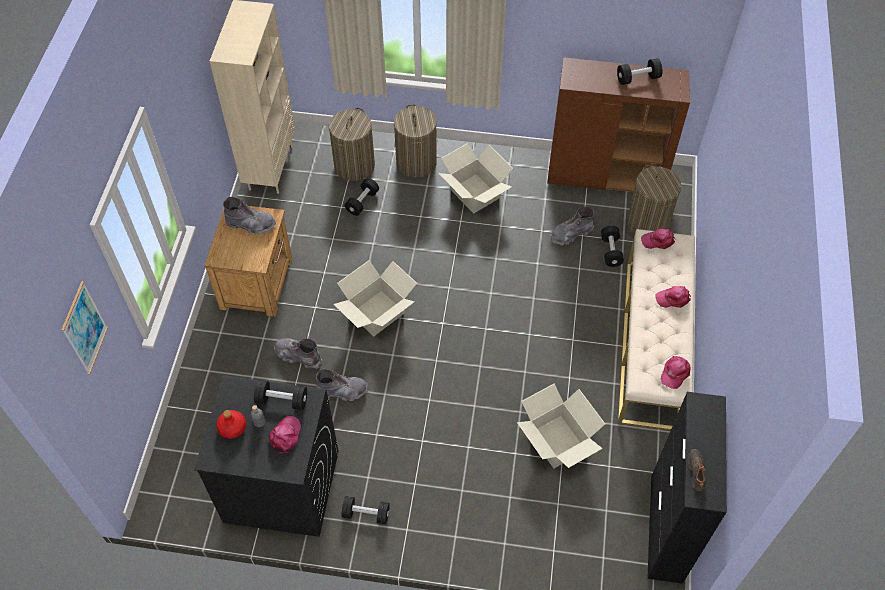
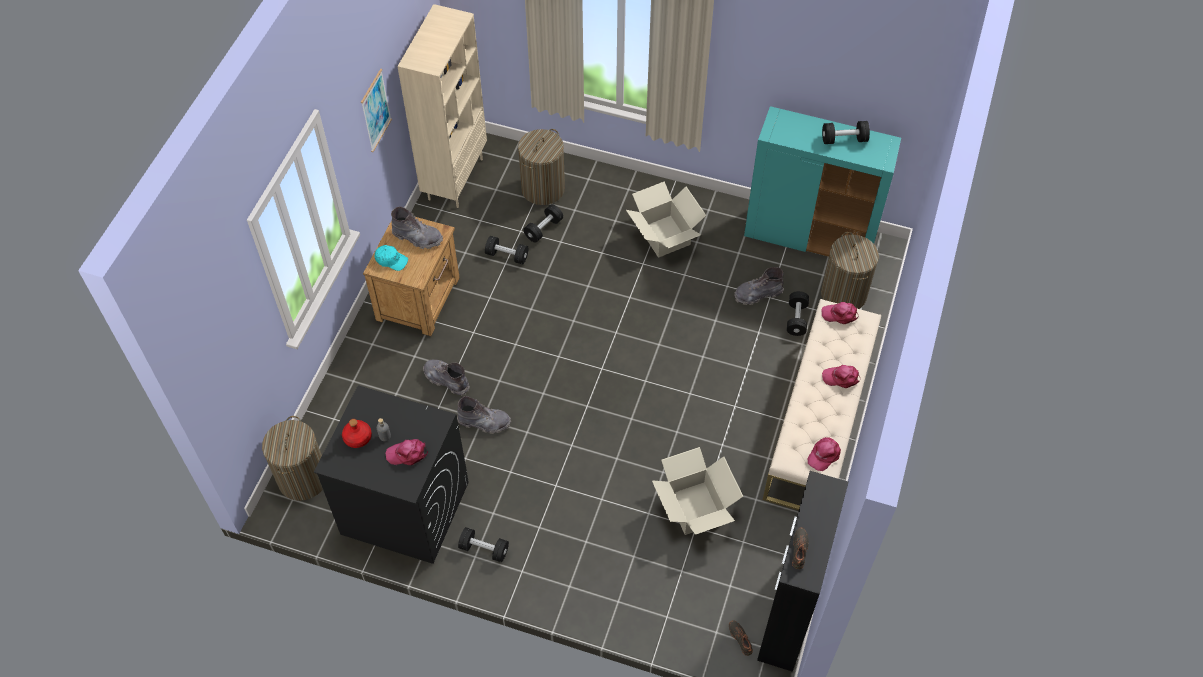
camera: 10 degrees right, 0 degrees up
(84, 328) = (228, 318): picture -> picture (375, 110)
(229, 249) = (391, 260): none -> turquoise cap
(282, 400) = (411, 418): black dumbbell -> black dumbbell (507, 255)
(285, 436) = (407, 454): pink cap -> pink cap turned 120 degrees counterclockwise
(378, 313) = (536, 348): cardboard box -> none
(416, 162) = (609, 194): laundry basket -> laundry basket (303, 478)
(606, 175) = (810, 236): brown cabinet -> turquoise cabinet
(627, 560) = (741, 638): none -> black shoe

